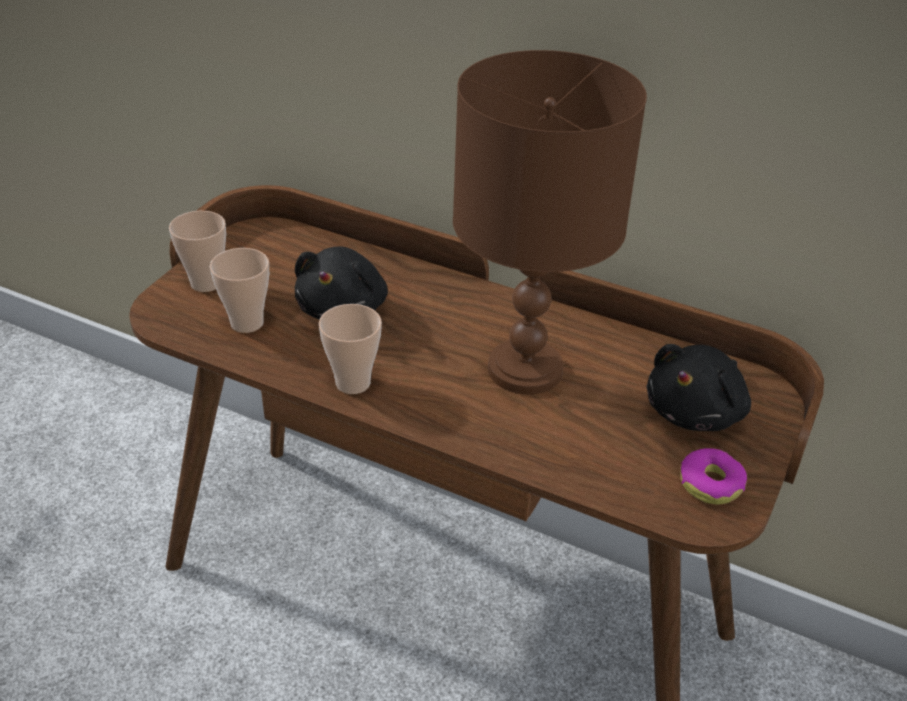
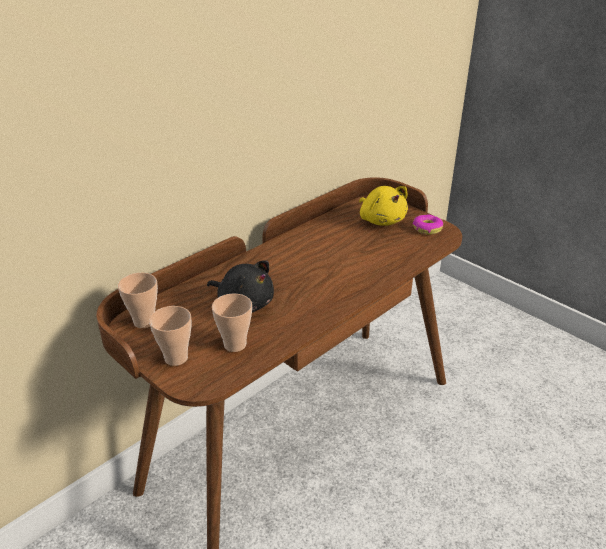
camera: 70 degrees left, 5 degrees down
(353, 383) = (316, 311): cup -> cup (144, 321)
(526, 370) = (332, 255): brown table lamp -> none
(696, 412) = (381, 220): black plush toy -> yellow plush toy

